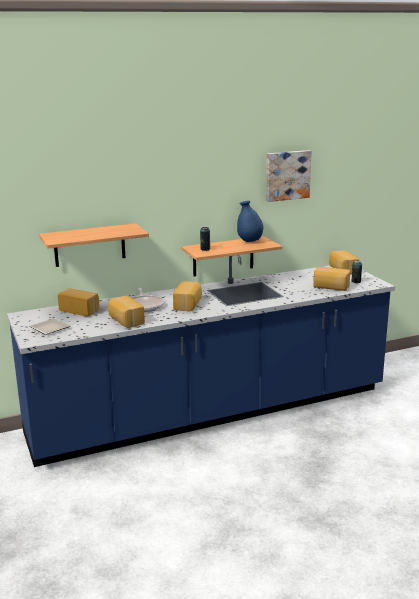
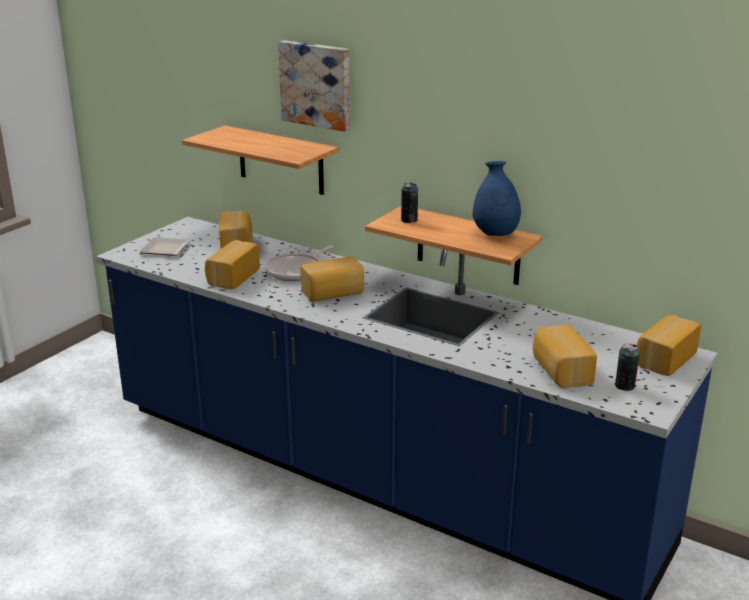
camera: 55 degrees right, 5 degrees up
(287, 175) = (598, 135): picture -> picture (317, 84)

